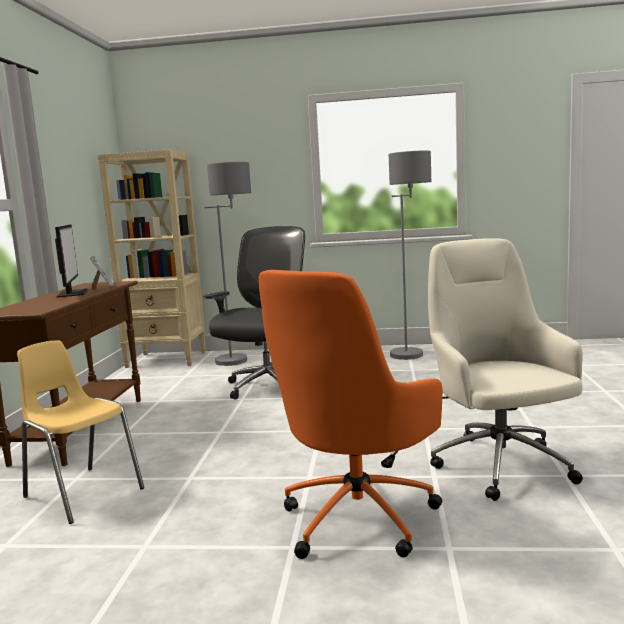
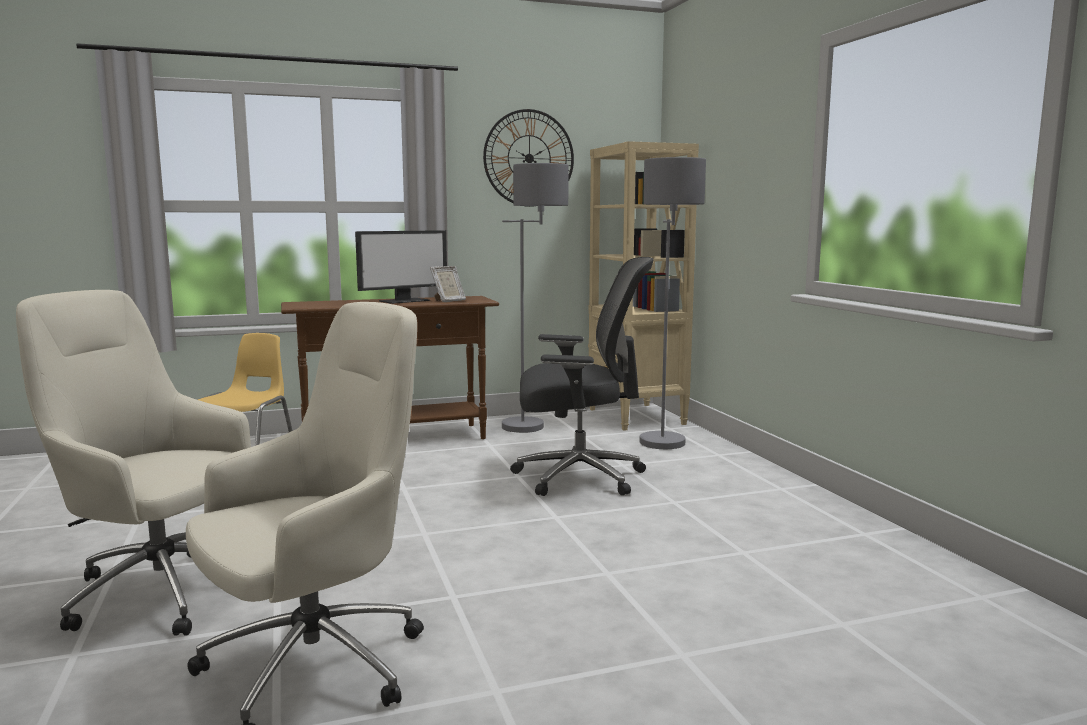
camera: 65 degrees right, 0 degrees up
(69, 160) = (529, 158): none -> wall clock
(357, 520) = (161, 594): orange office chair -> beige office chair
(412, 353) = (850, 539): grey floor lamp -> grey floor lamp (534, 428)

